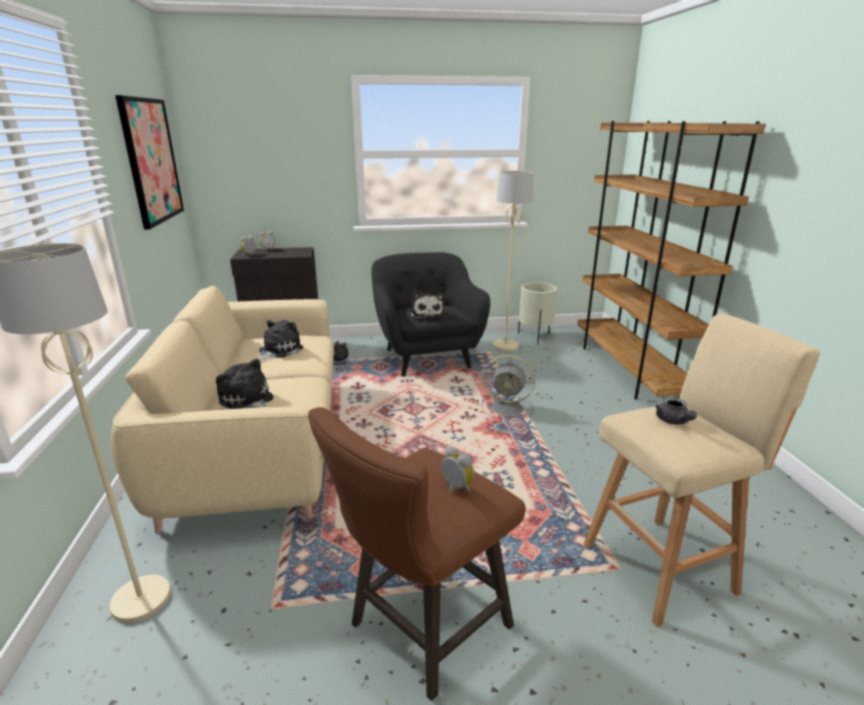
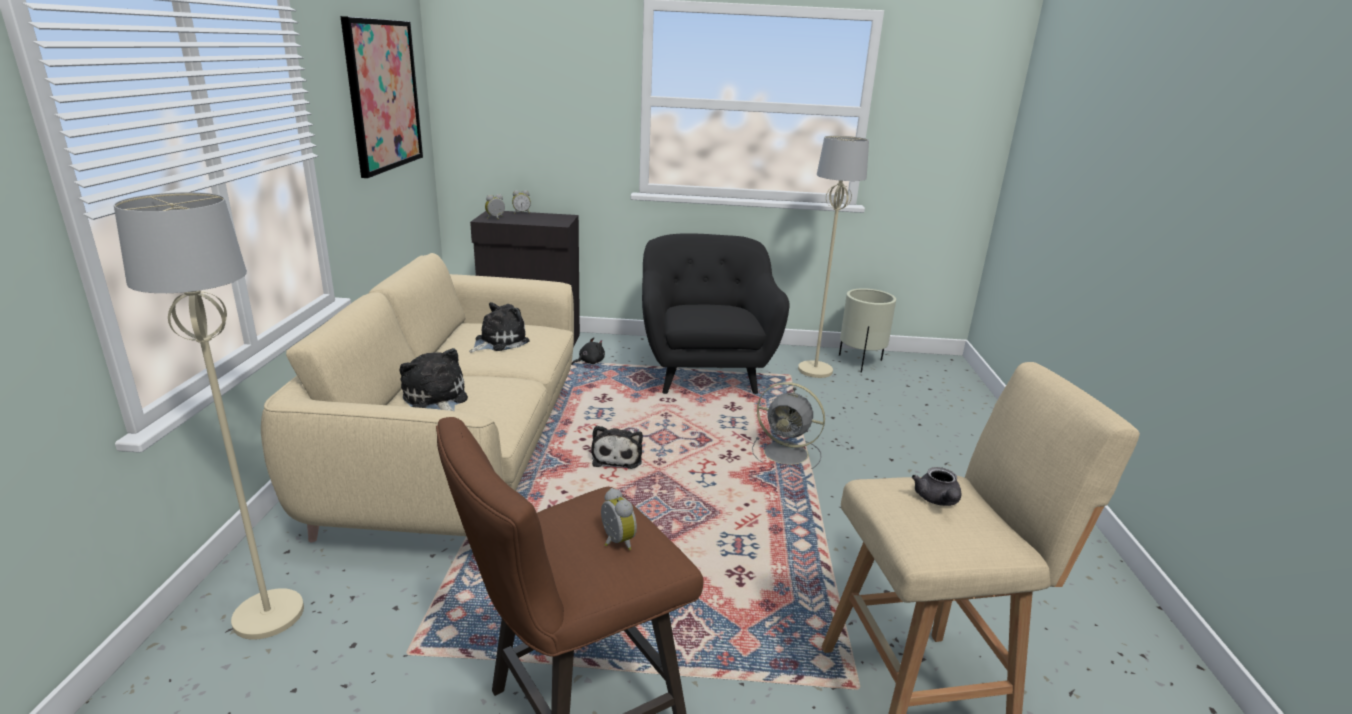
camera: 10 degrees right, 0 degrees up
(427, 314) = (704, 316): plush toy -> plush toy (617, 457)
(629, 370) = (978, 425): brown bookcase -> none

